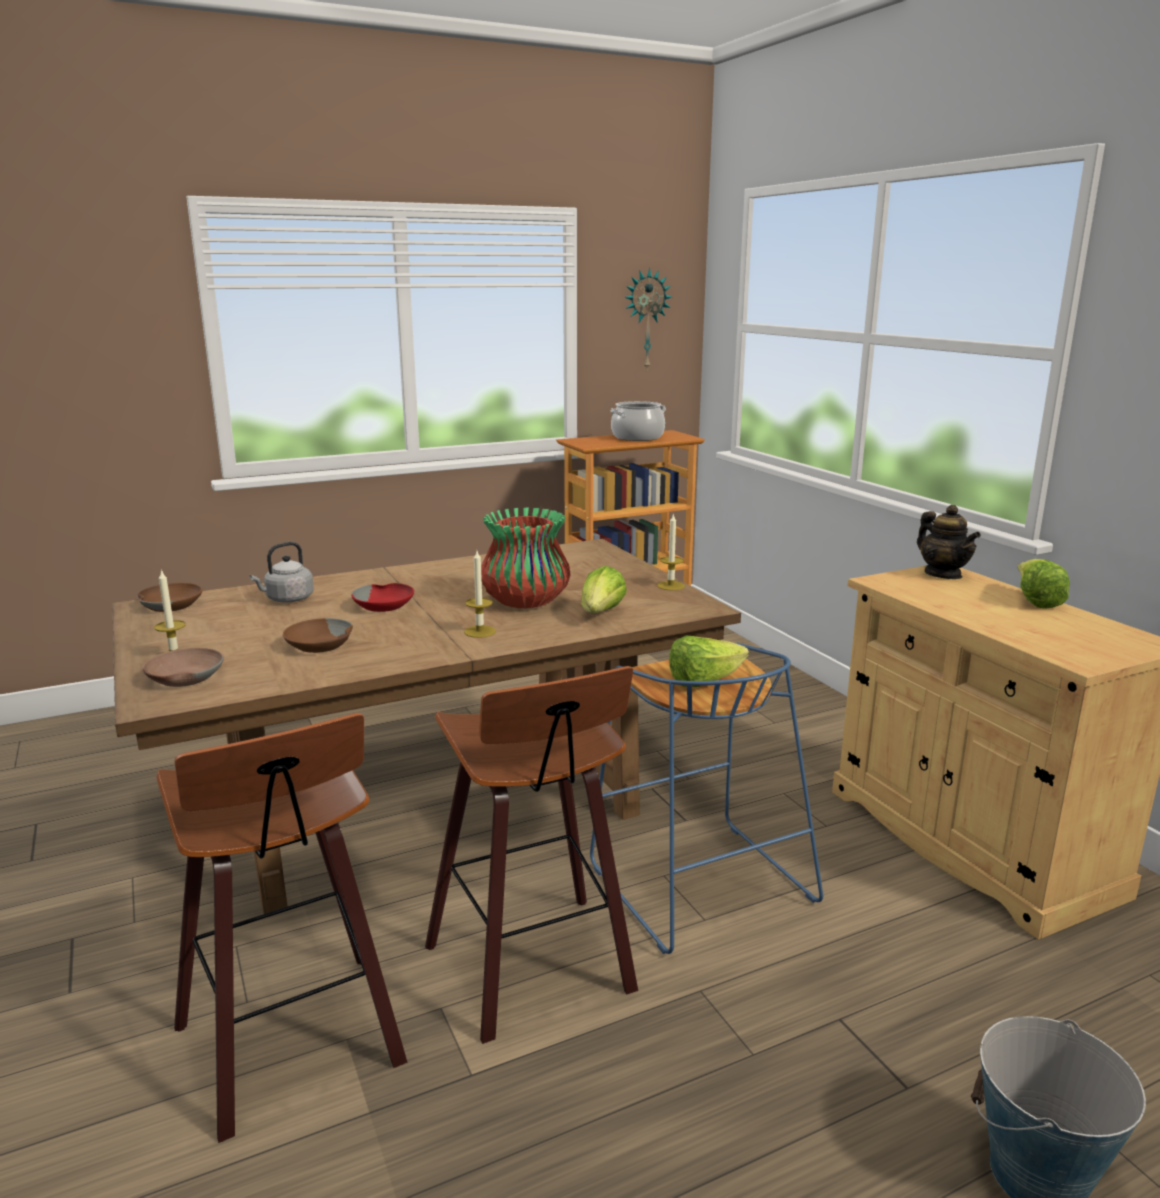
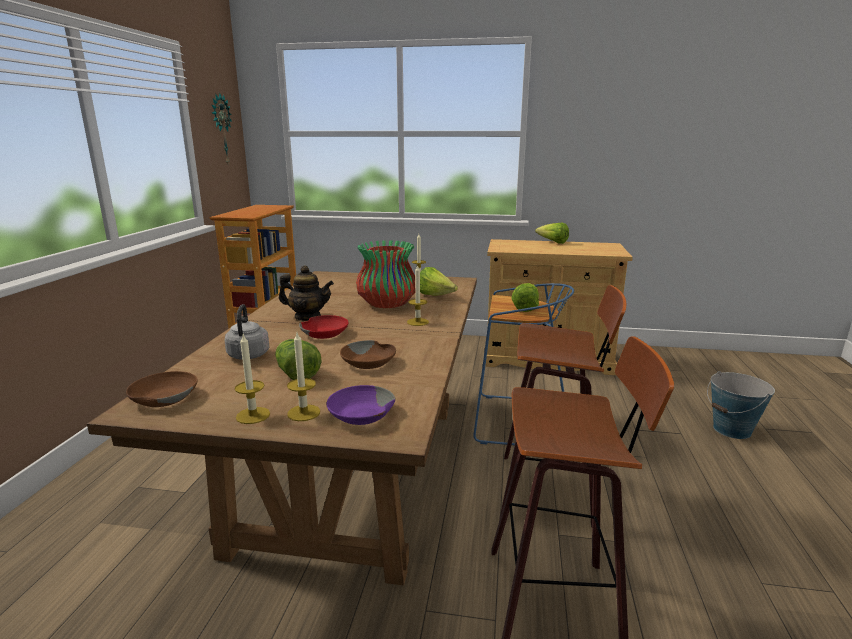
camera: 55 degrees left, 0 degrees up
(157, 642) = (253, 415): none -> candle
(184, 677) = (360, 415): brown bowl -> purple bowl
(262, 628) = (296, 373): none -> lettuce
(637, 437) = (255, 209): cooking pot -> none
(943, 574) = (505, 242): teapot -> teapot (308, 317)

